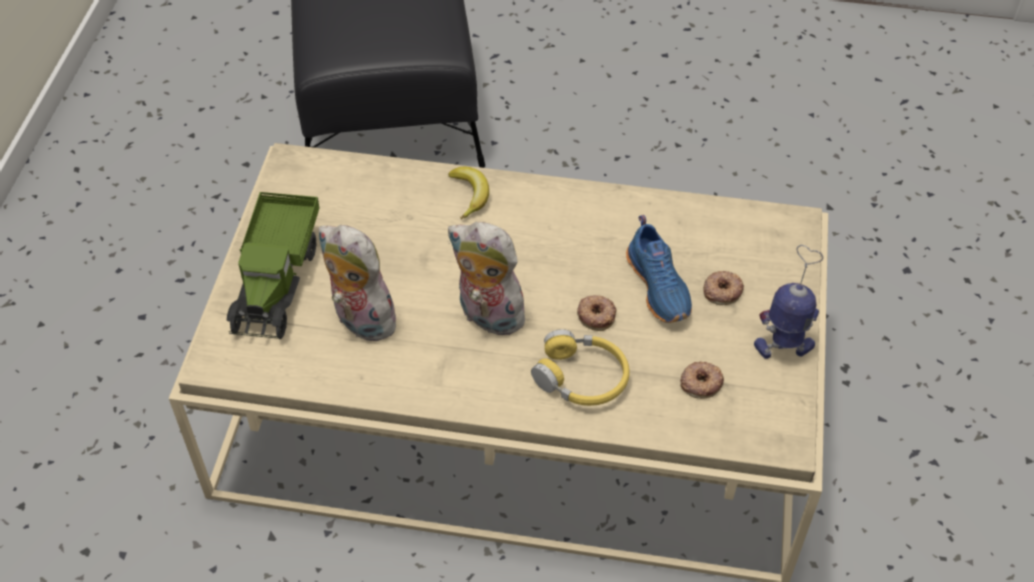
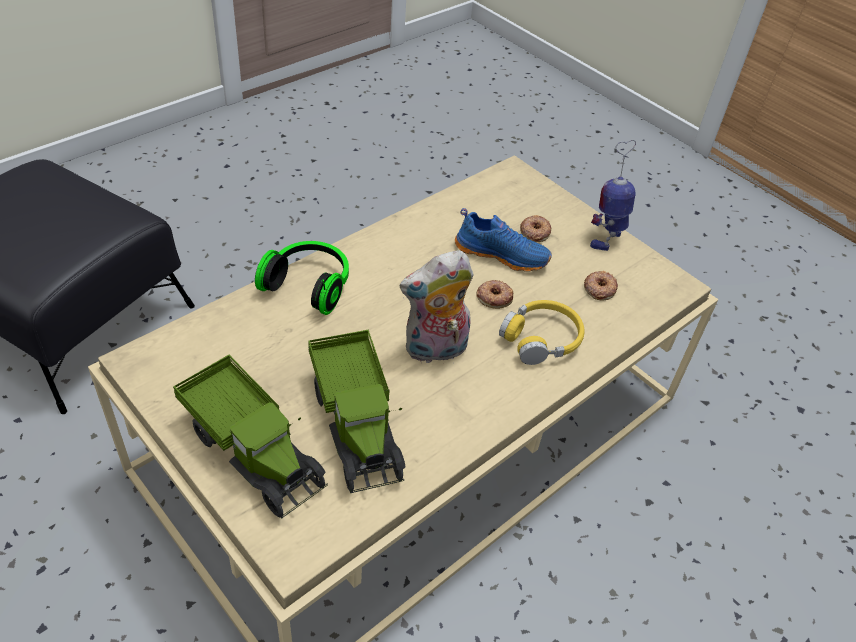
camera: 55 degrees left, 5 degrees down
(360, 320) = (357, 424): plush toy -> toy truck
(470, 194) = (309, 285): banana -> headphones

